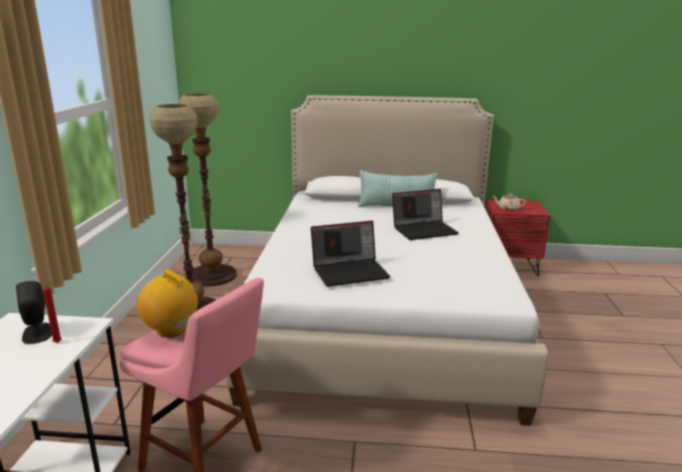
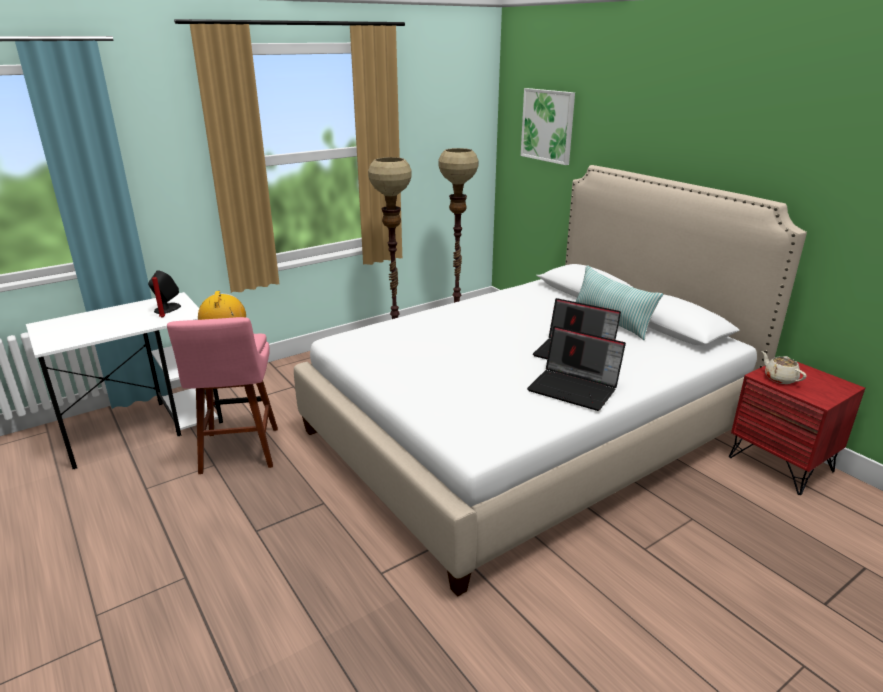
camera: 50 degrees right, 5 degrees up
(245, 68) = (548, 125): none -> picture
(350, 271) = (413, 357): laptop -> laptop (575, 388)

